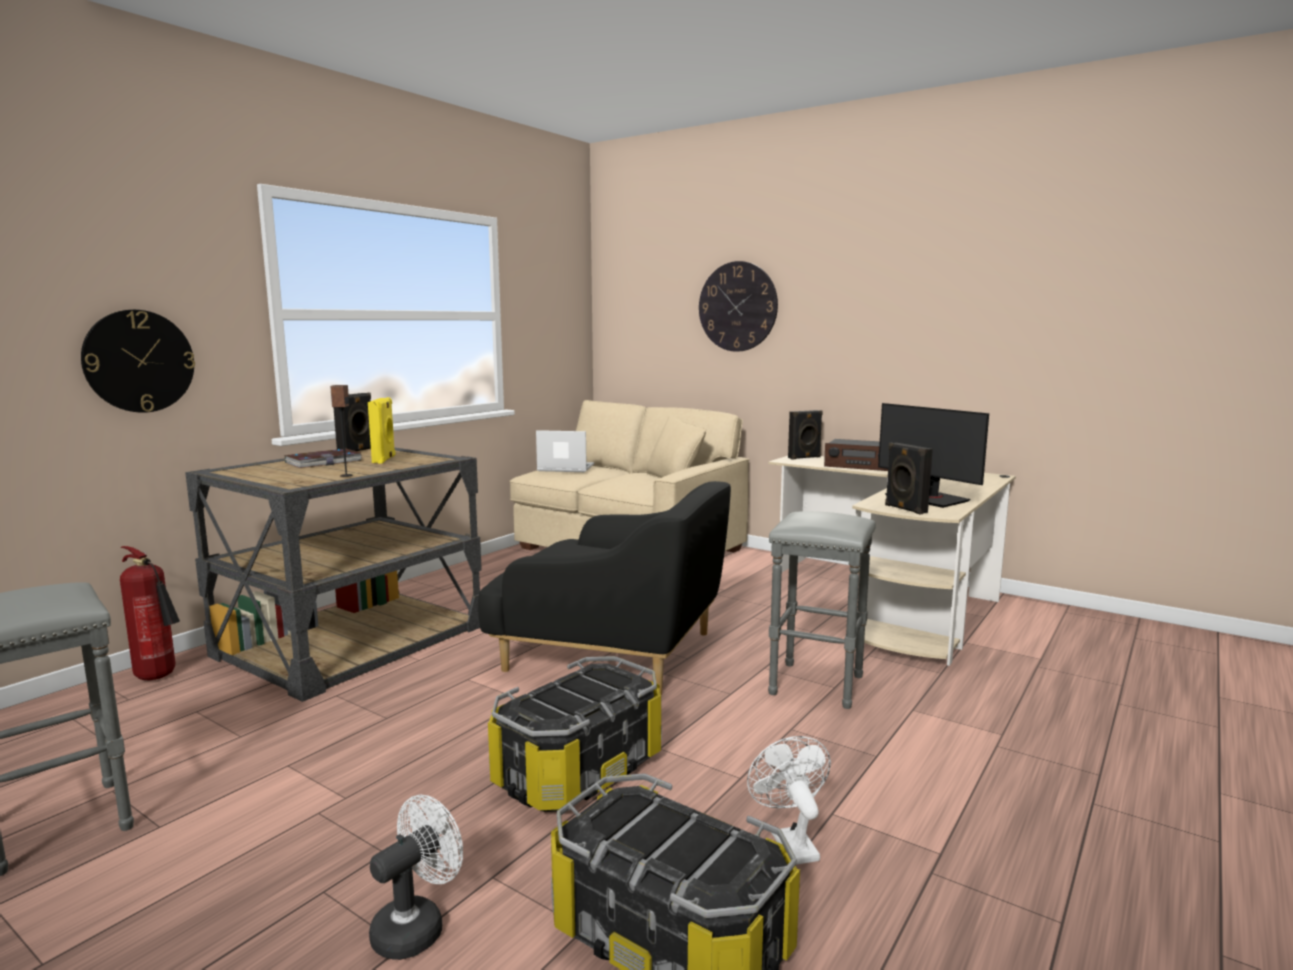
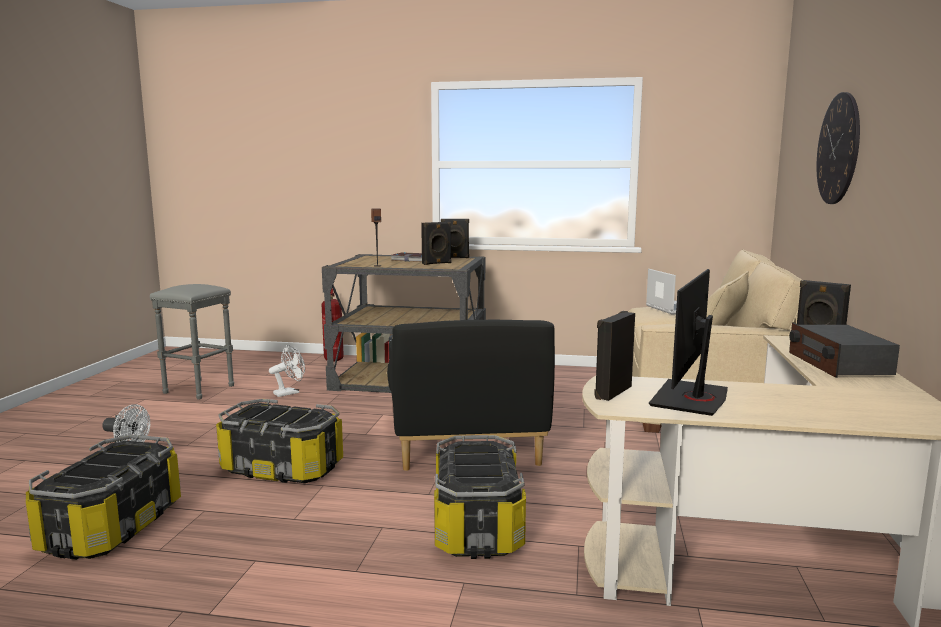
camera: 65 degrees right, 0 degrees up
(139, 361) = (356, 191): wall clock -> none
(385, 459) = (437, 263): yellow speaker -> black speaker
(790, 842) = (214, 548): white fan -> white fan (290, 392)
(814, 685) = (476, 526): grey stool -> storage box

